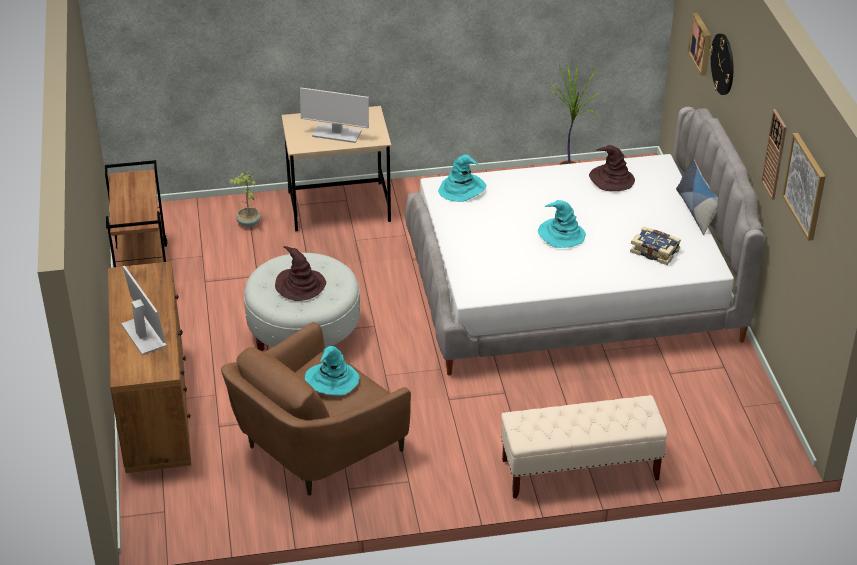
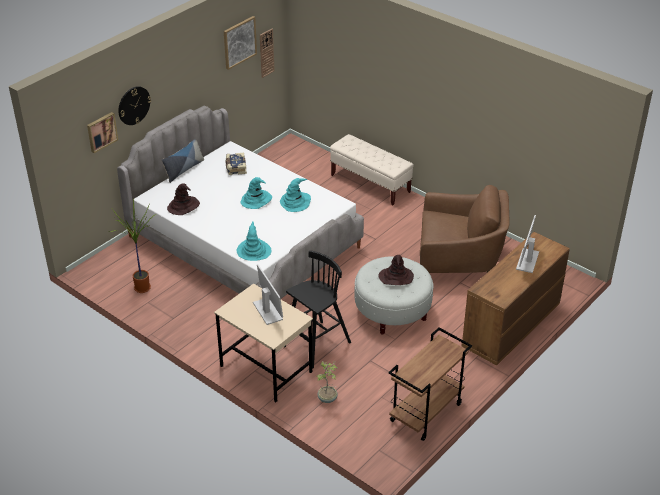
camera: 130 degrees left, 0 degrees up
(328, 253) = (316, 345): none -> black stool
(331, 380) = (445, 228): turquoise hat -> turquoise hat (295, 202)
(774, 154) = (207, 68): wall clock -> wall clock (266, 53)

